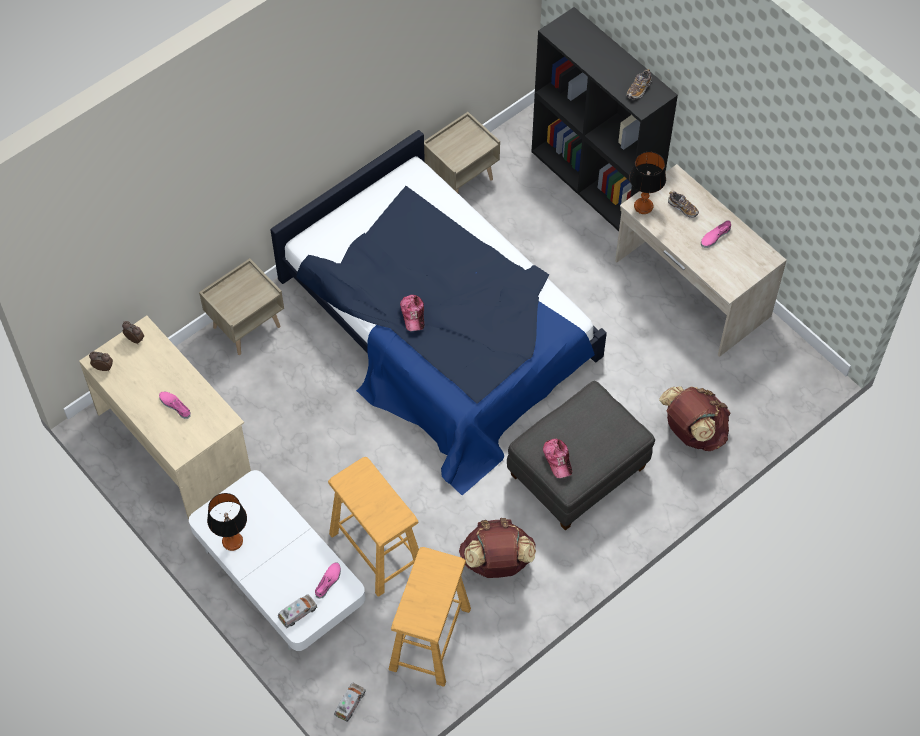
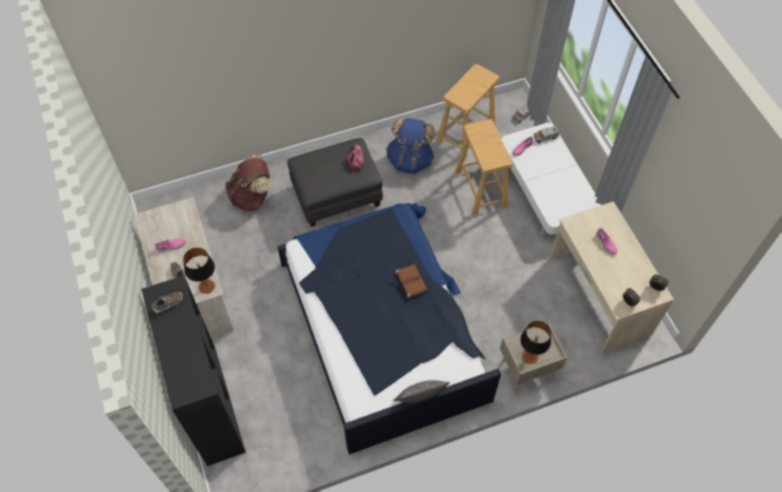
camera: 160 degrees left, 0 degrees up
(232, 541) = (577, 187): table lamp -> table lamp (530, 356)
(354, 199) = (420, 399): none -> pillow
(413, 314) = (411, 281): cap -> brown book
(461, 179) = (314, 445): beige nightstand -> none
(497, 563) = (410, 160): brown backpack -> blue backpack

